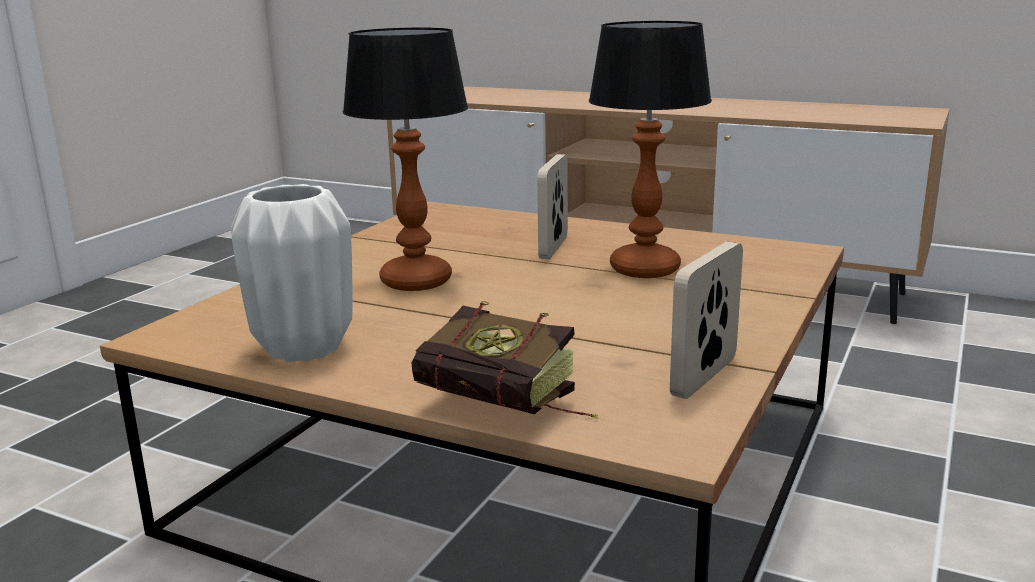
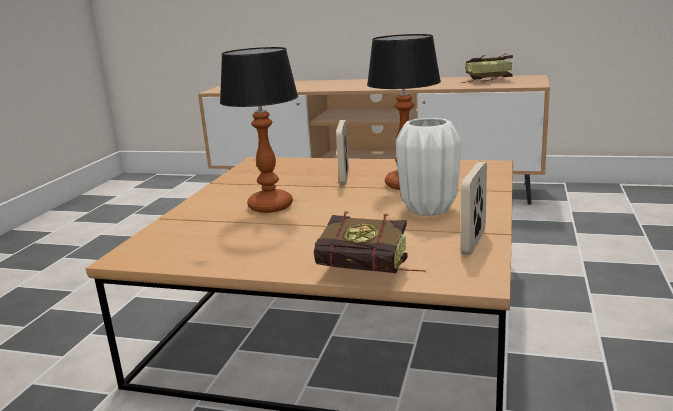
camera: 10 degrees left, 0 degrees up
(303, 349) = (223, 254): white vase -> white vase (428, 209)
(836, 110) = (483, 80): none -> book

